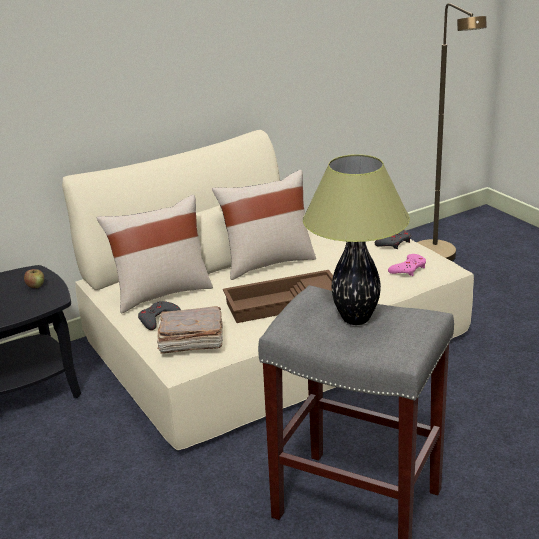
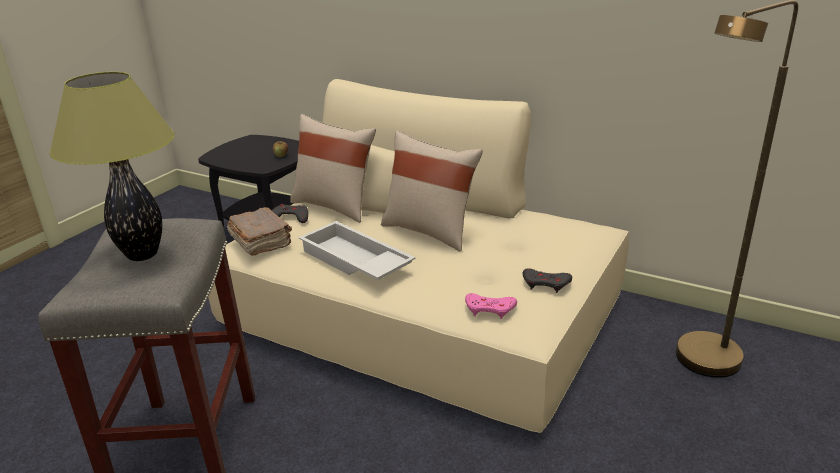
camera: 60 degrees right, 0 degrees up
(283, 304) = (354, 261): brown tray -> white tray

